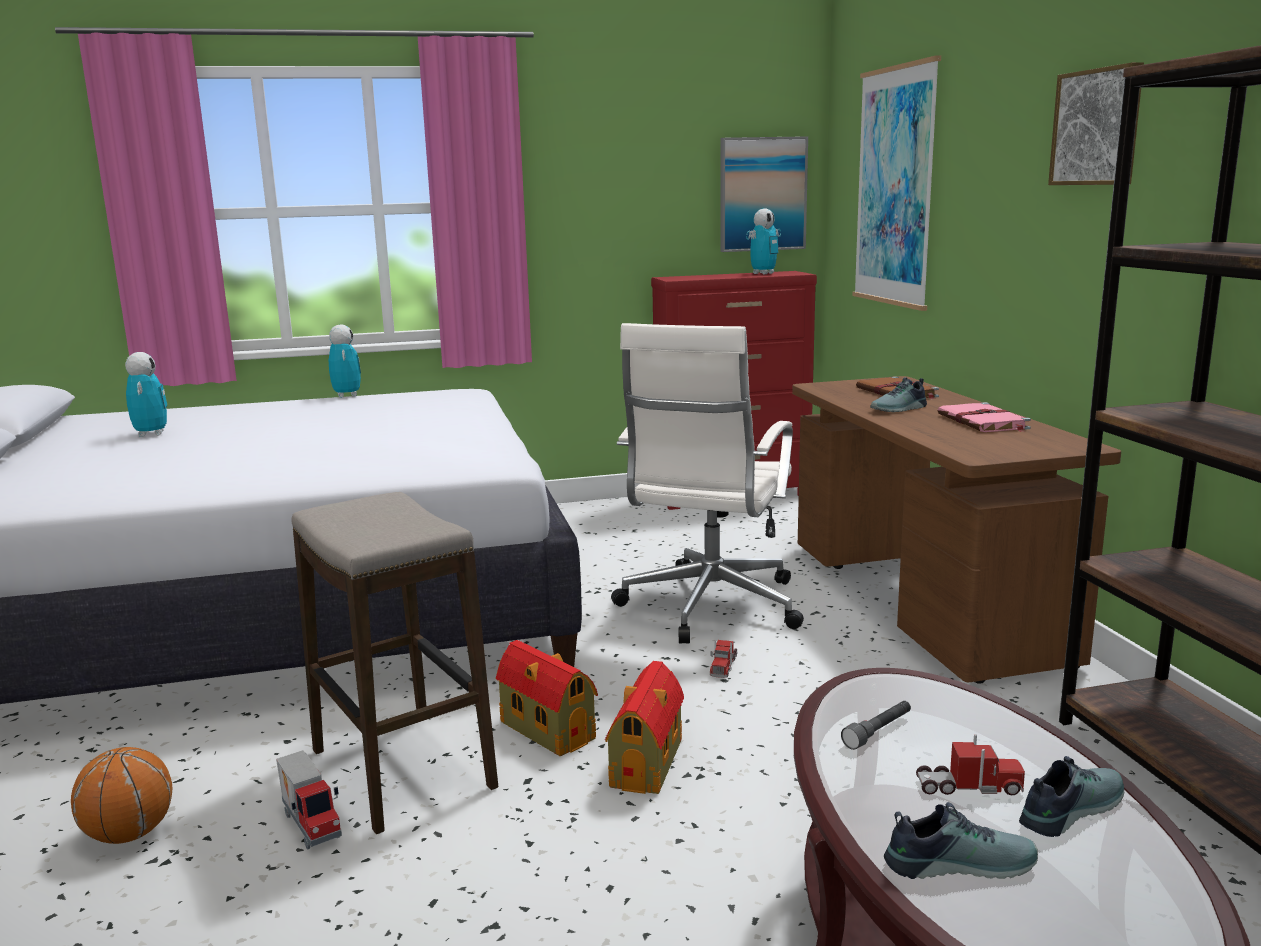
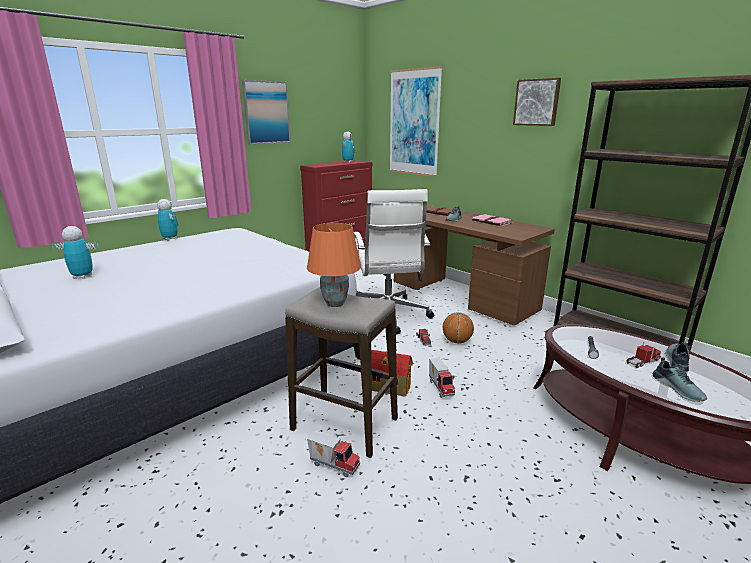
camera: 30 degrees left, 5 degrees up
(129, 835) = (241, 507): basketball -> basketball (457, 341)
(151, 434) = (82, 276): toy robot -> toy robot turned 45 degrees counterclockwise
(369, 519) = (335, 304): none -> orange table lamp
(647, 761) = (441, 388): toy house -> toy truck
(762, 194) = (342, 124): picture -> picture (266, 112)
(957, 862) = (679, 388): shoe -> shoe turned 105 degrees clockwise

